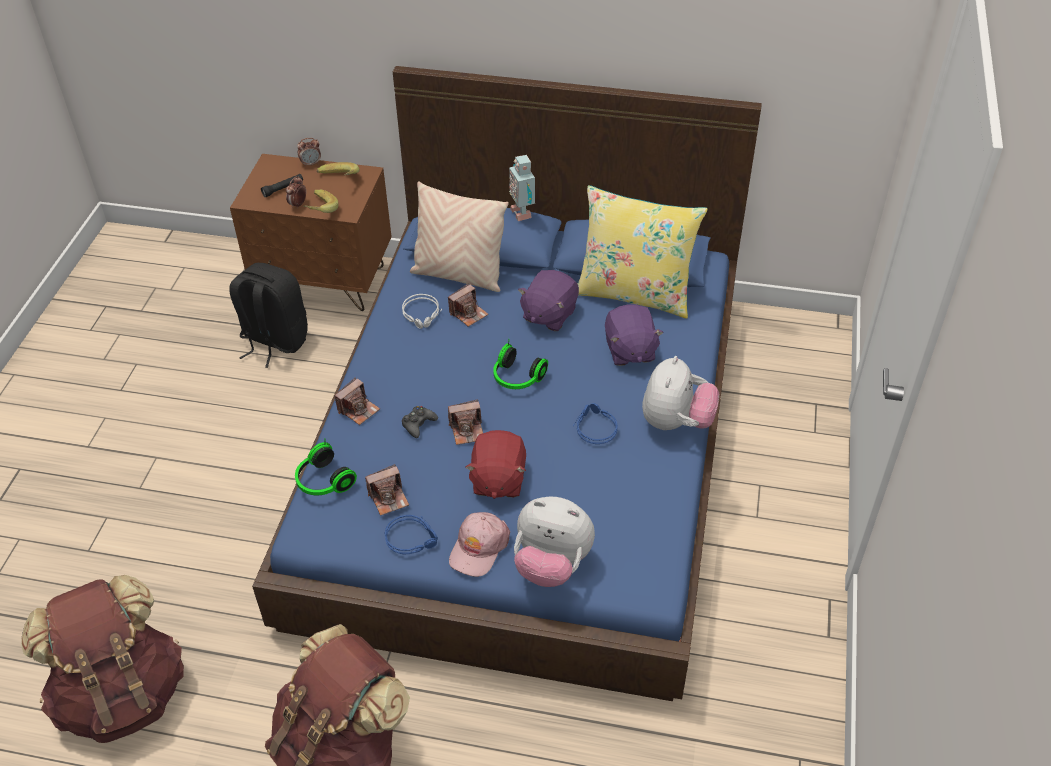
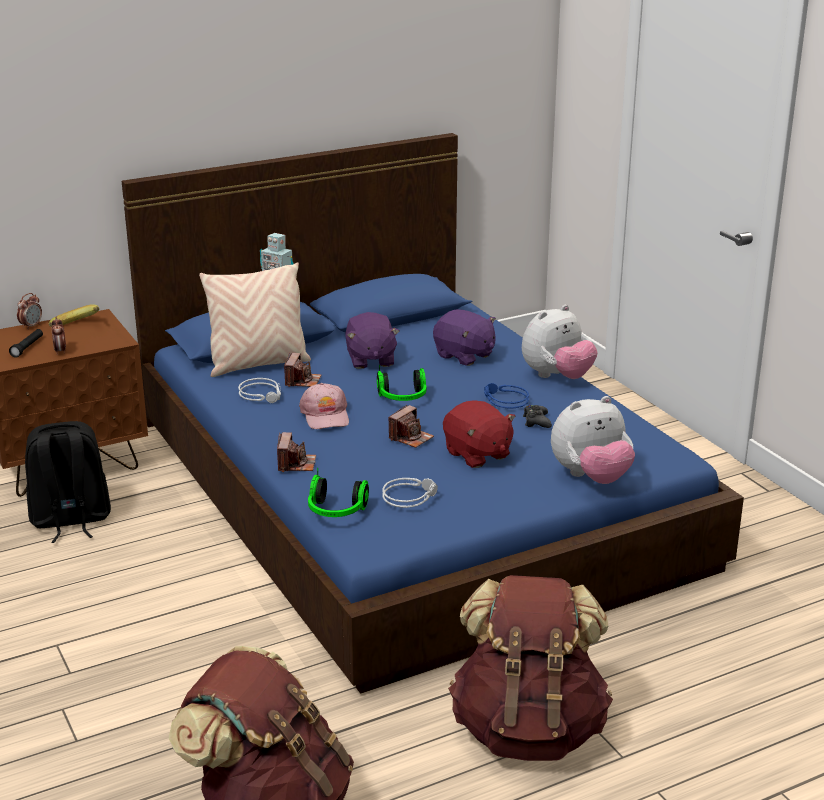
camera: 40 degrees left, 20 degrees down
(318, 211) = (88, 348): banana -> none
(389, 498) = (409, 496): camera -> grey headphones
(412, 538) = (463, 510): blue headphones -> none
(418, 424) = (364, 450): black game controller -> black game controller (536, 421)
(478, 548) = (523, 493): pink cap -> pink cap (325, 415)
(634, 293) = (419, 327): yellow pillow -> none
(676, 422) = (557, 377): plush toy -> plush toy turned 75 degrees clockwise

